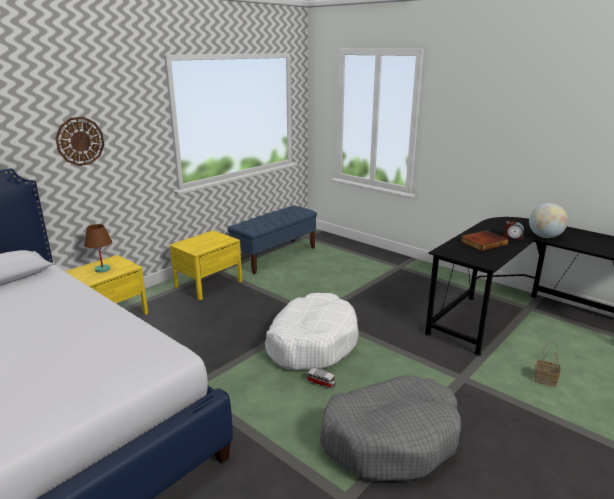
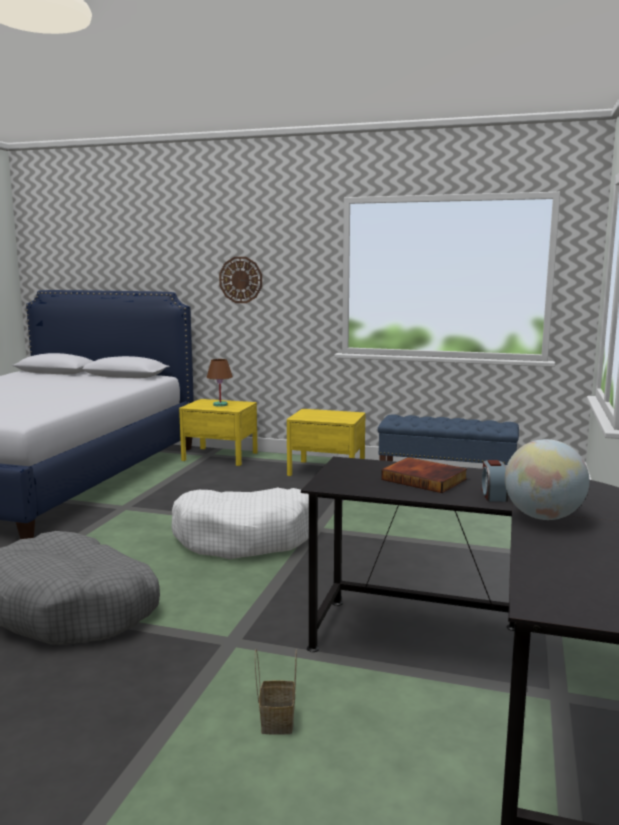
camera: 65 degrees right, 10 degrees down
(321, 383) = (163, 557): toy car -> none

